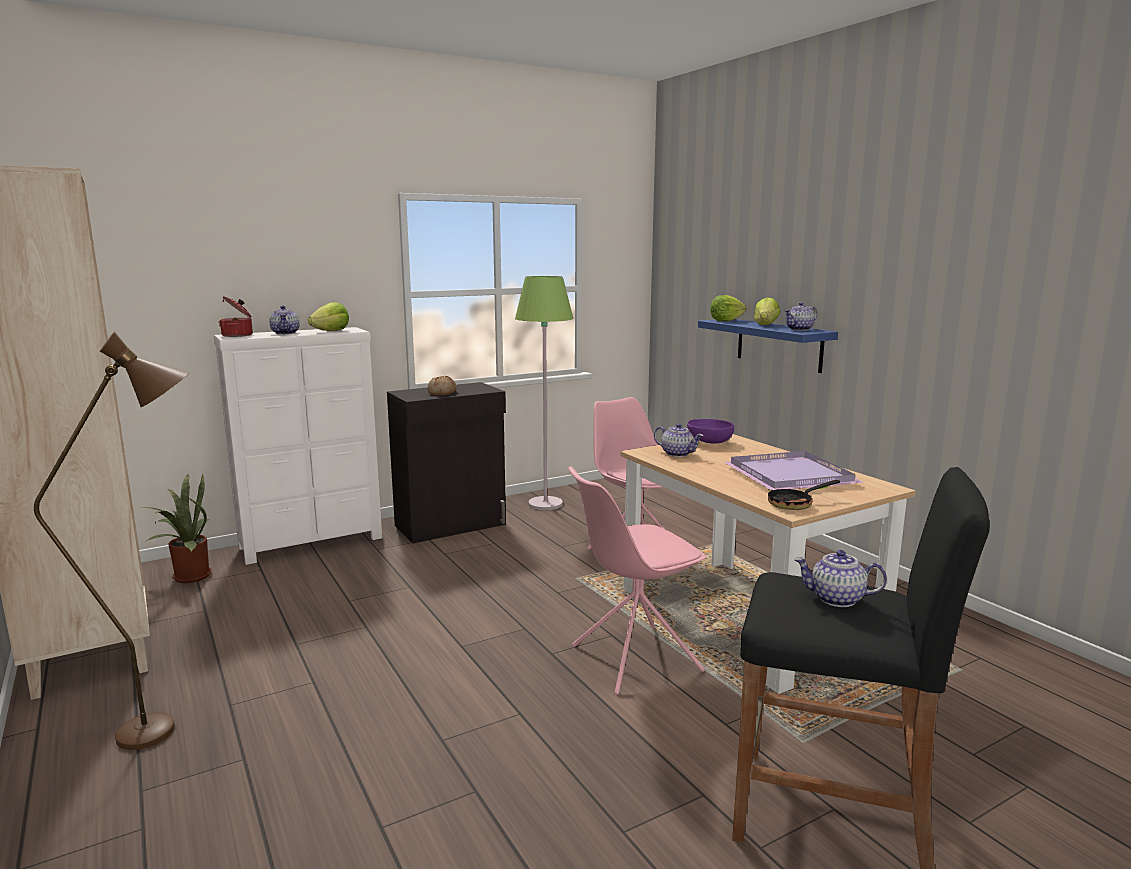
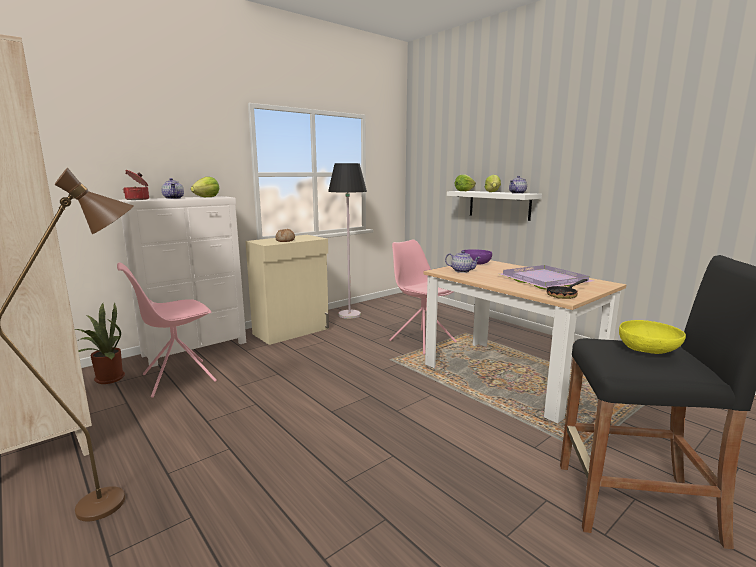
camera: 10 degrees left, 0 degrees up
(452, 525) = (292, 331): black cabinet -> beige cabinet
(545, 504) = (349, 315): green floor lamp -> black floor lamp
(633, 659) = (452, 409): pink chair -> pink chair (177, 378)
(779, 344) = (499, 205): blue shelf -> white shelf
(836, 599) = (648, 352): teapot -> yellow bowl

